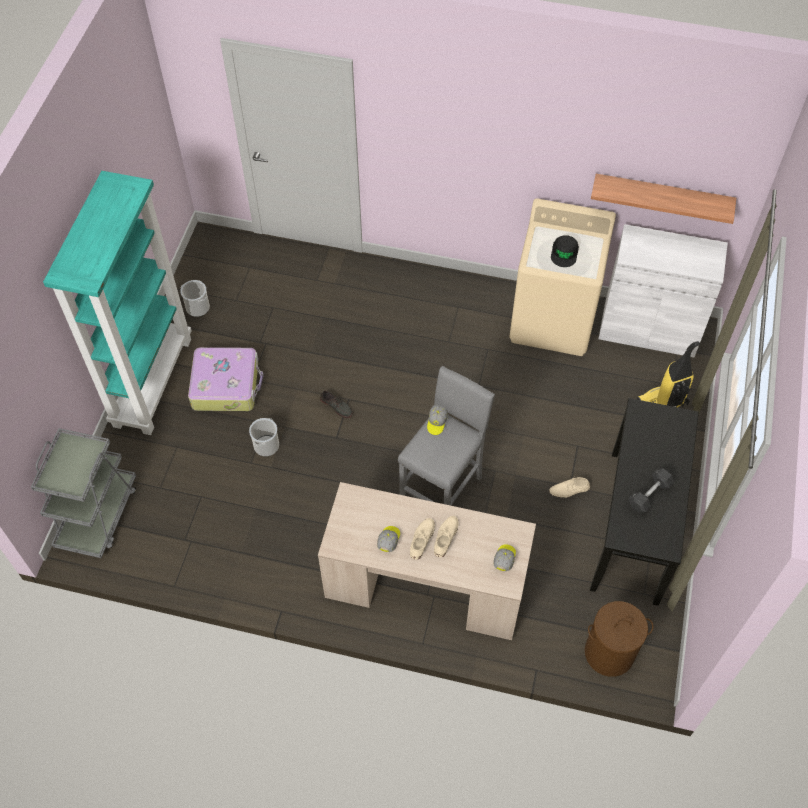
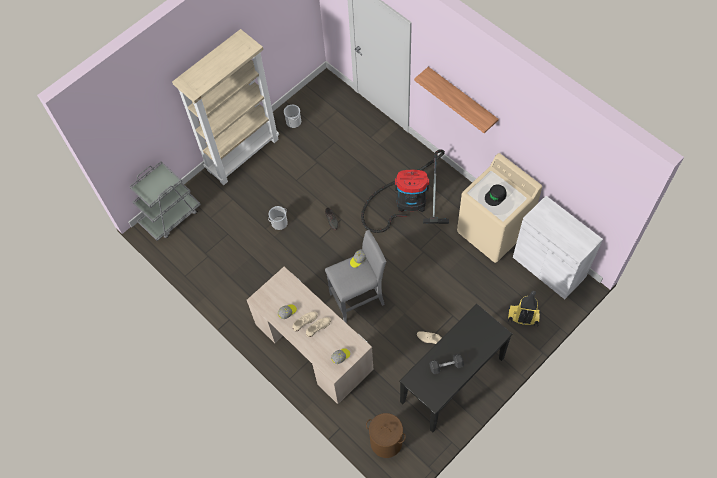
camera: 35 degrees right, 5 degrees up
(152, 381) = (243, 154): turquoise bookcase -> beige bookcase
(226, 385) = (280, 176): suitcase -> none
(421, 337) = (407, 202): none -> vacuum cleaner
(662, 196) = (570, 190): shelf -> shelf (462, 98)

